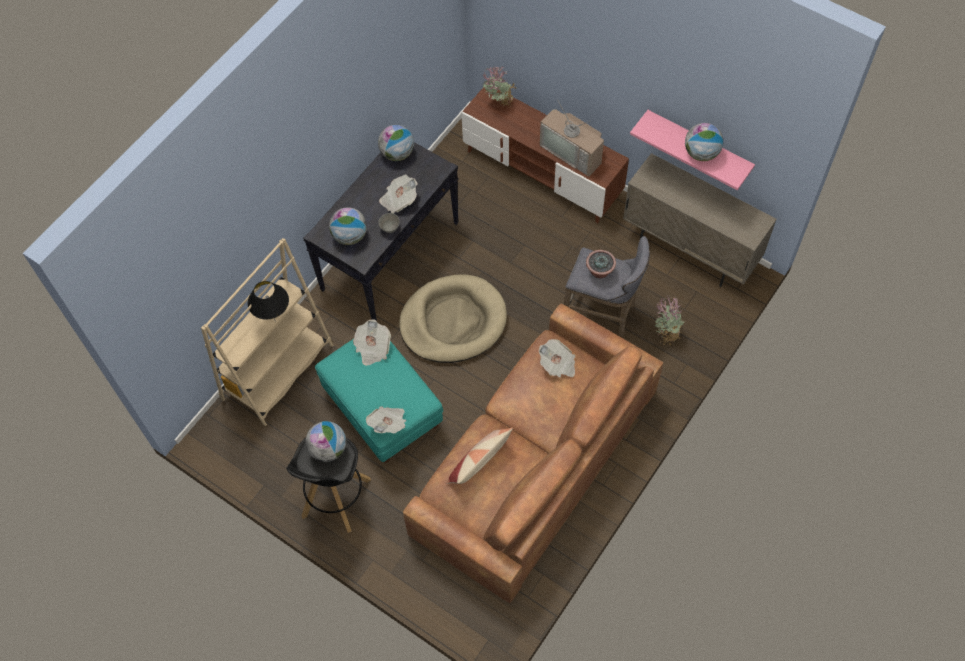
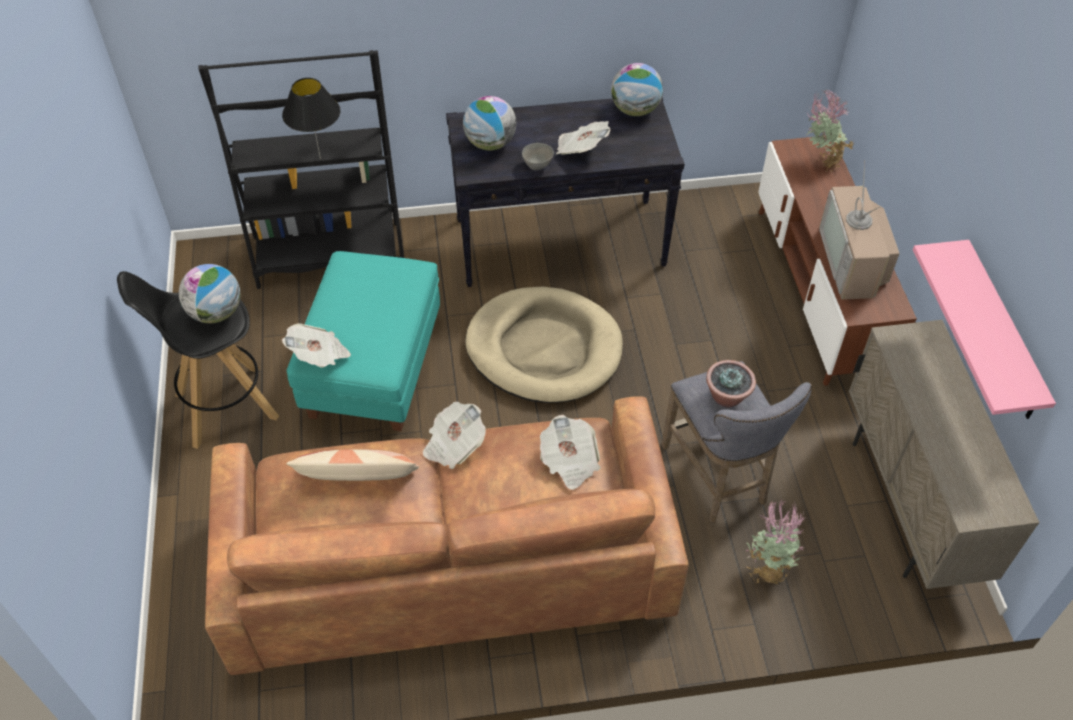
camera: 45 degrees right, 10 degrees down
(278, 372) = (329, 255): beige bookcase -> black bookcase
(372, 348) = (400, 276): newspaper -> newspaper (454, 445)
(701, 153) = (987, 334): globe -> none

